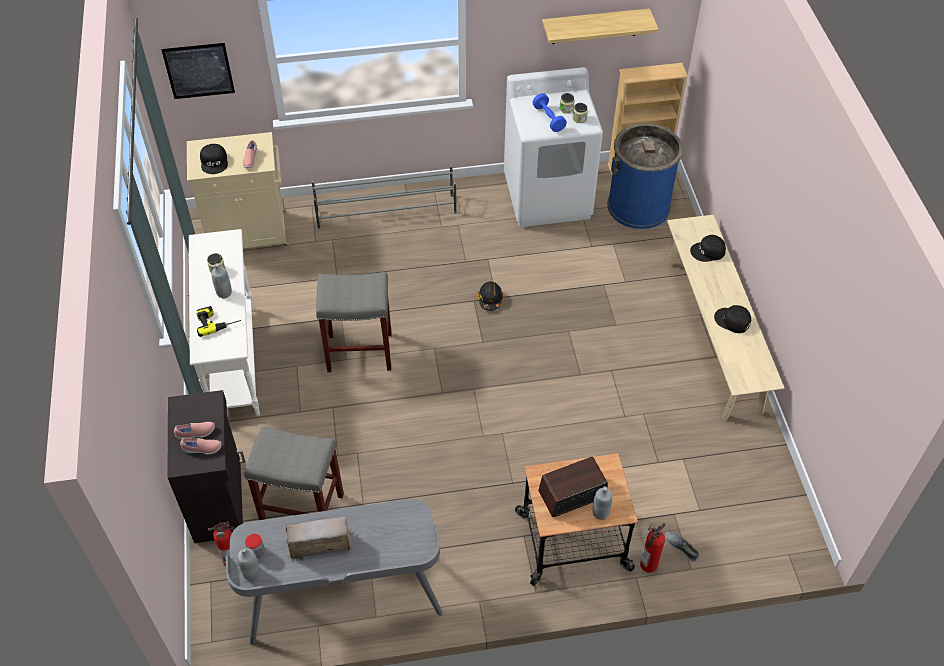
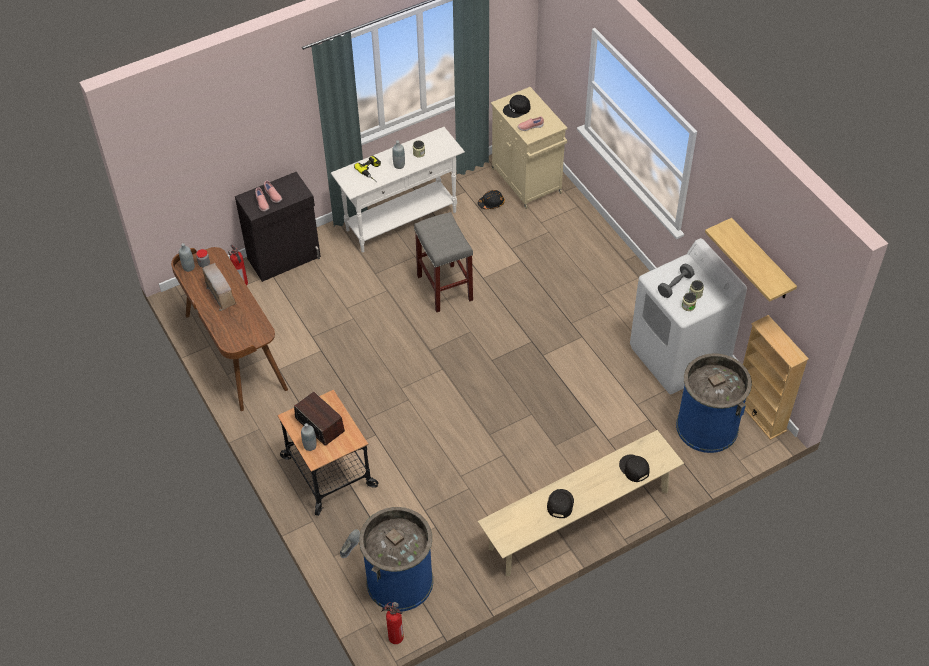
camera: 70 degrees right, 0 degrees up
(199, 70) = (557, 49): picture -> none
(304, 510) = (294, 306): grey stool -> none
(344, 599) = (234, 352): grey desk -> brown desk
(387, 212) = (597, 254): grey shoe rack -> none
(490, 299) = (538, 351): black hard hat -> black hard hat (491, 203)
(548, 119) = (675, 285): blue dumbbell -> grey dumbbell
(648, 565) = (326, 526): fire extinguisher -> fire extinguisher (394, 637)
(742, 512) = (399, 581): none -> blue trash can

